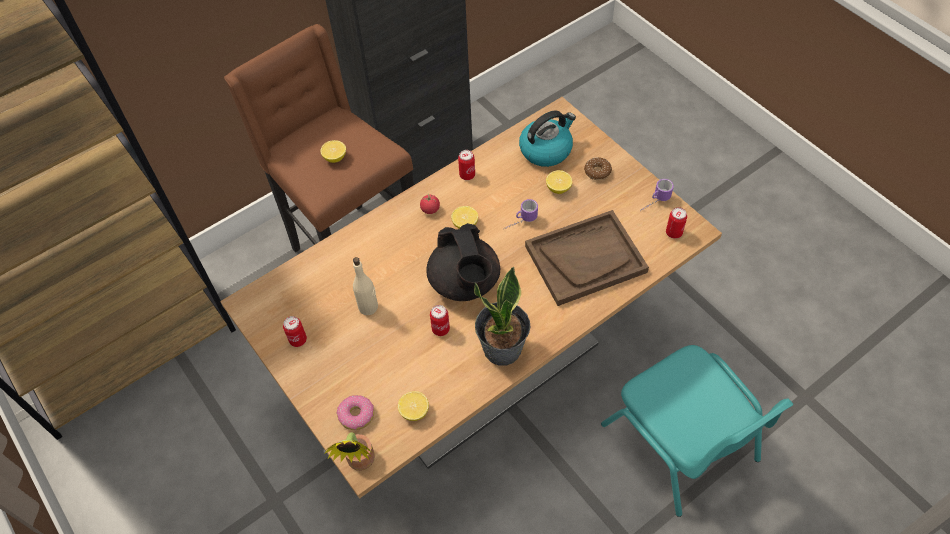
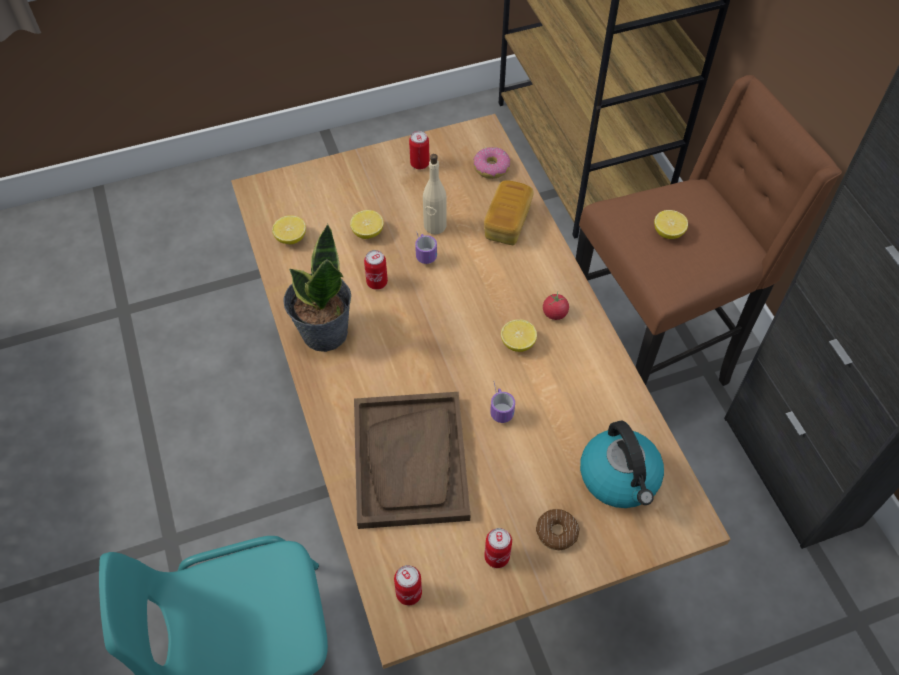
camera: 105 degrees right, 0 degrees up
(350, 258) = (507, 223): none -> bread
(357, 415) = (311, 193): donut -> donut (491, 168)
(360, 463) = (260, 187): potted plant -> none
(465, 283) = (429, 320): black teapot -> none
(467, 175) = (600, 367): can -> can (497, 557)
(558, 188) = (542, 469): lemon -> lemon (367, 232)
(654, 202) = (472, 589): mug -> mug (423, 250)

